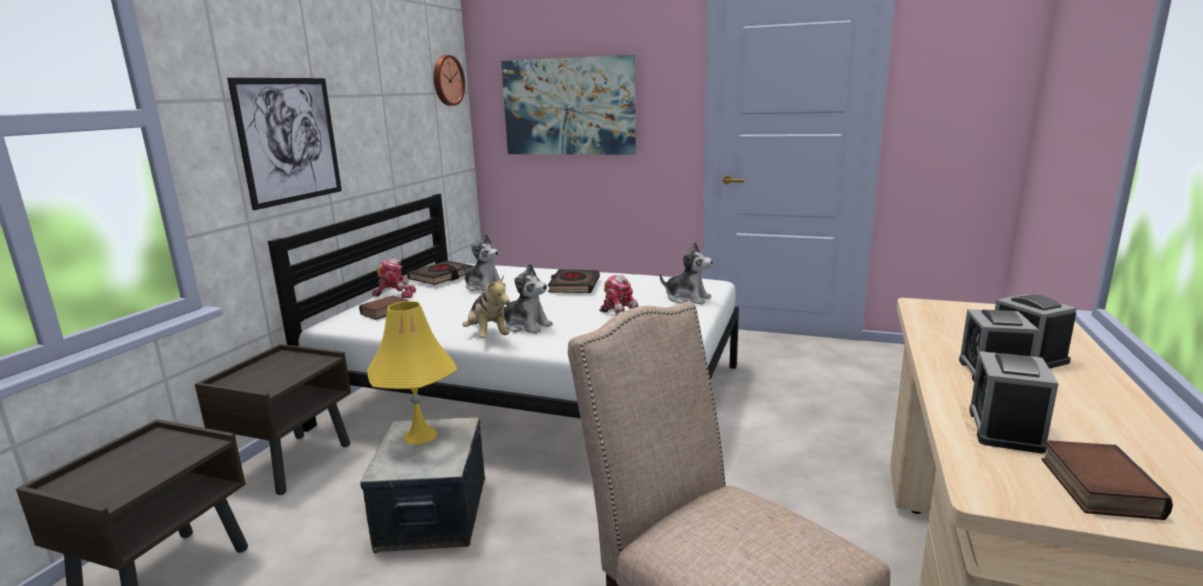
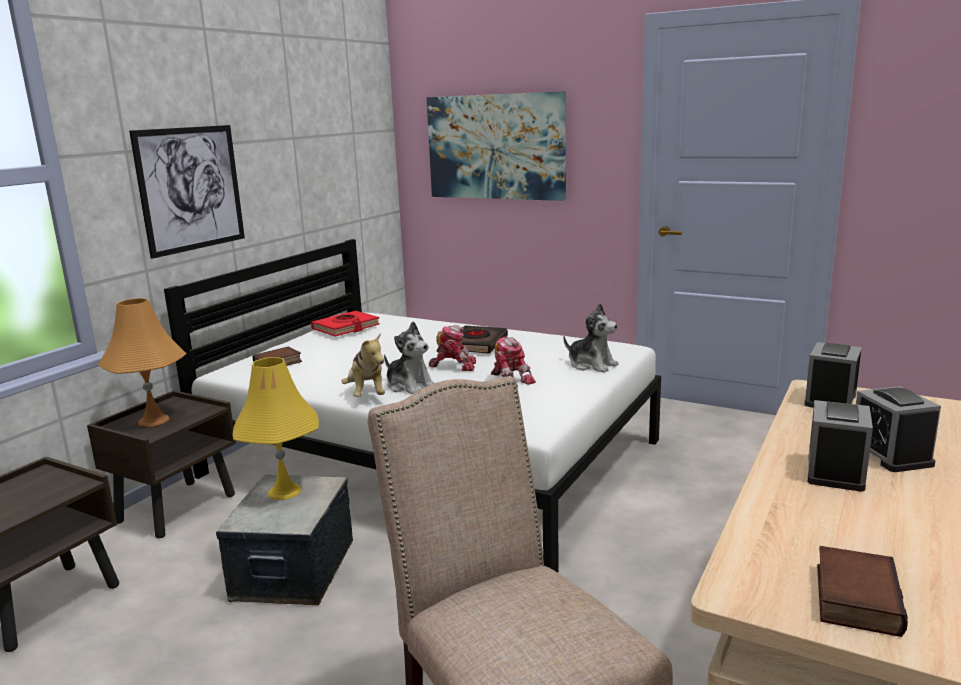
camera: 10 degrees right, 0 degrees up
(267, 375) = (154, 420): none -> orange table lamp
(395, 294) = (294, 345): toy robot -> toy robot (454, 365)
(441, 277) = (346, 328): black book -> red book
(447, 80) = (368, 119): wall clock -> none
(484, 287) = (384, 341): plush toy -> none
(1005, 429) = (802, 532): alarm clock -> alarm clock (830, 399)

